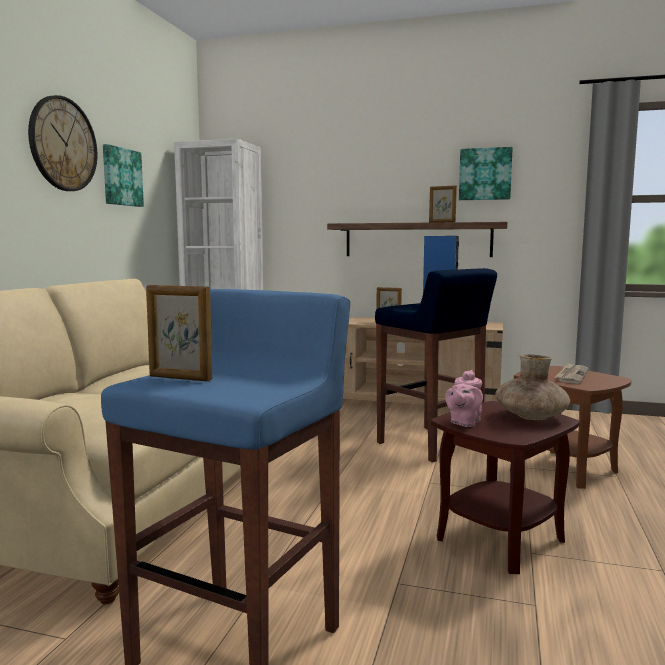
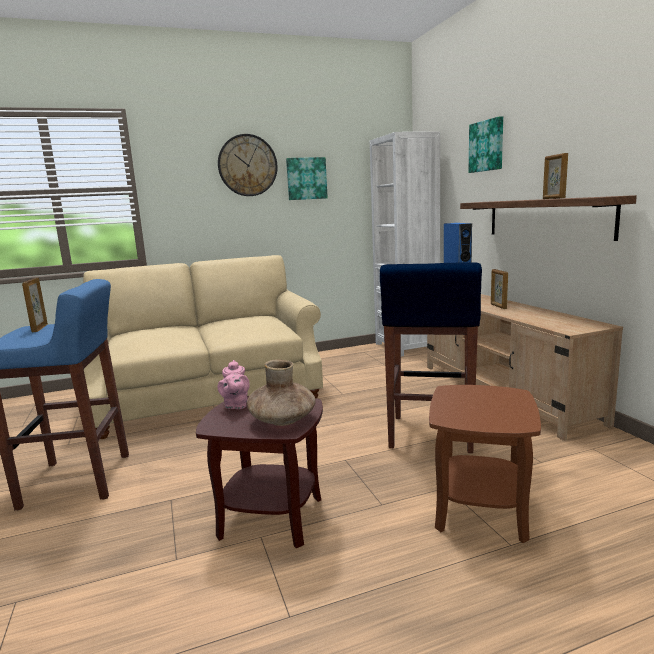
camera: 55 degrees right, 5 degrees up
(464, 422) = (236, 405): pink teapot -> pink teapot turned 90 degrees counterclockwise
(485, 174) = (615, 131): picture -> picture (487, 146)
(571, 375) = (487, 404): newspaper -> none

